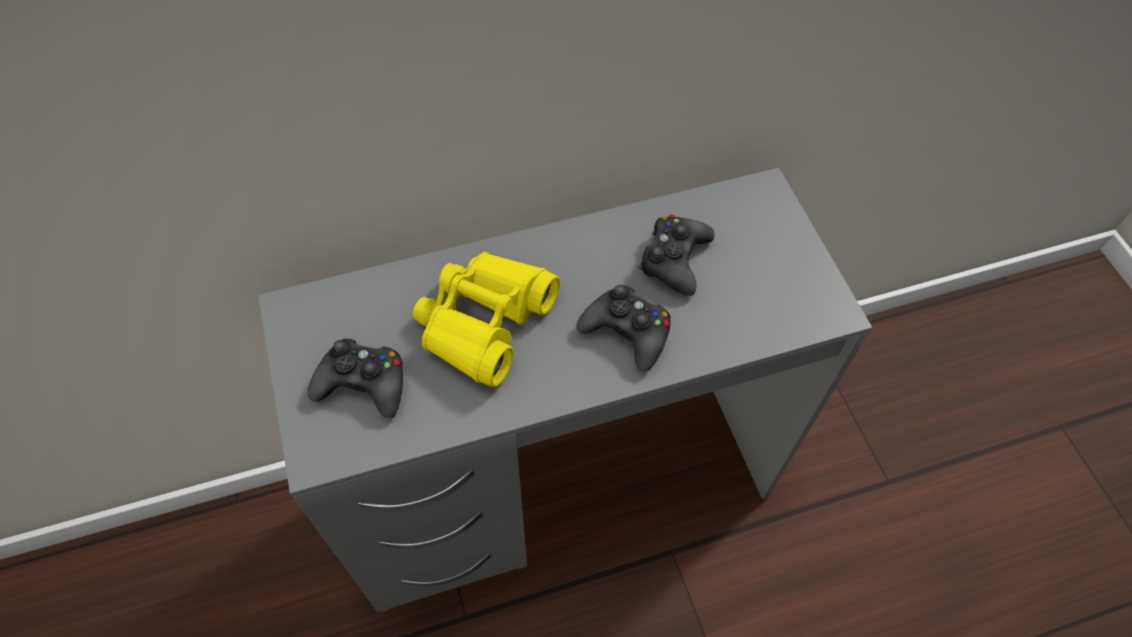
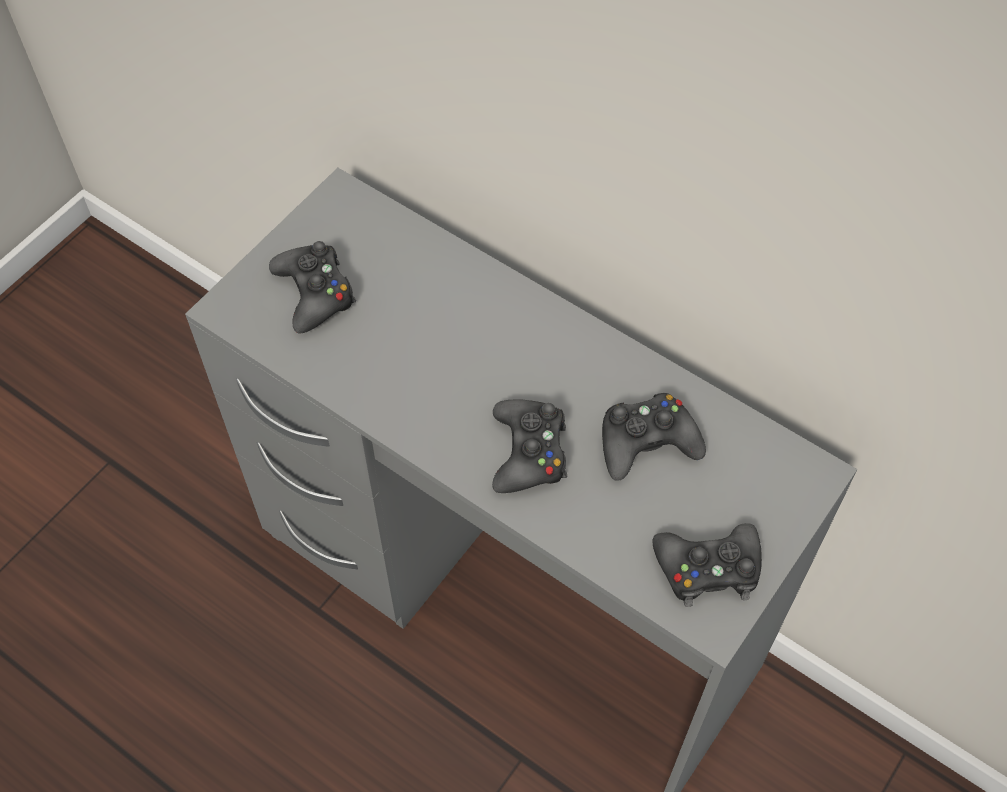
camera: 55 degrees right, 0 degrees up
(484, 322) = (444, 337): yellow binoculars -> none
(795, 288) = (708, 569): none -> black game controller

